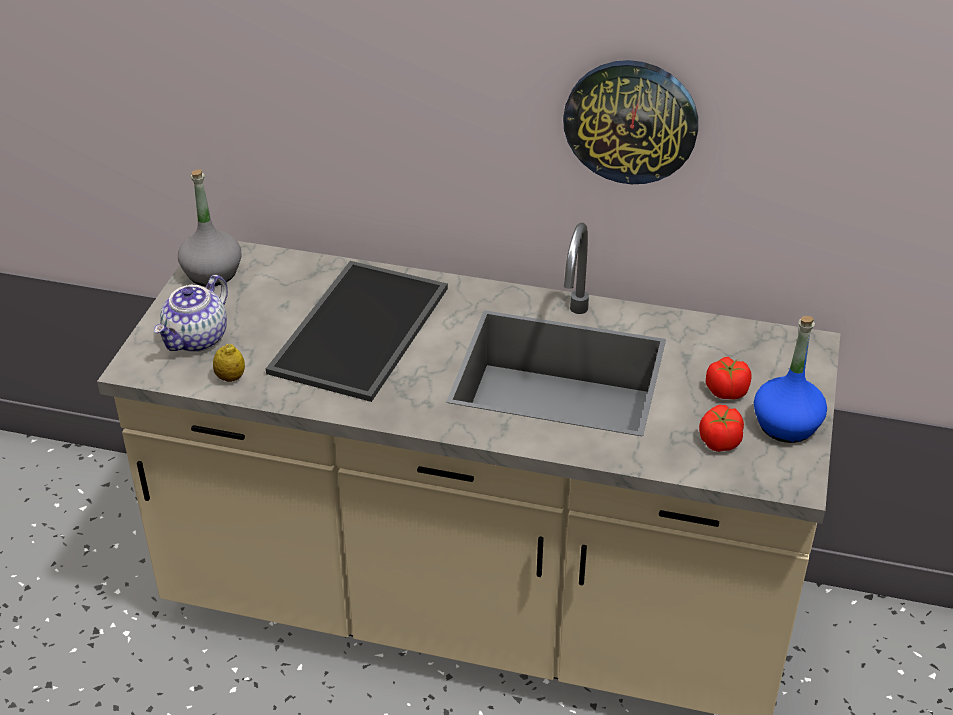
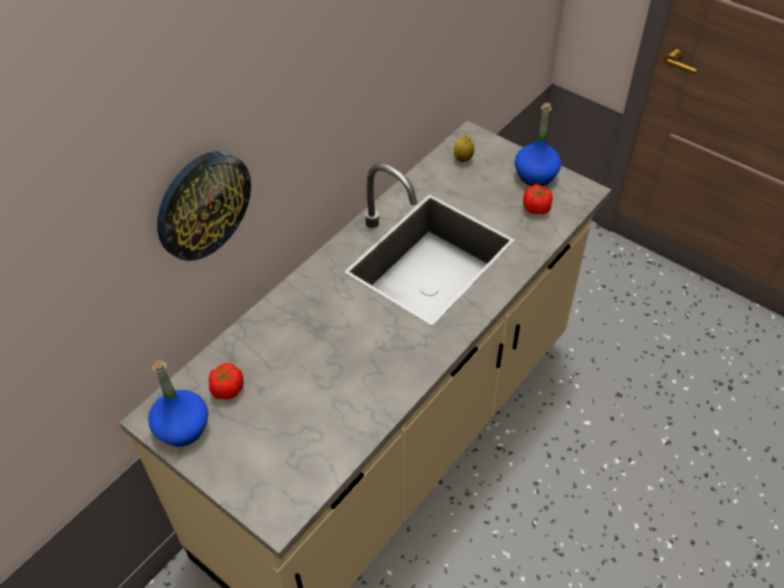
camera: 65 degrees left, 10 degrees up
(197, 339) = (267, 462): teapot -> none
(212, 273) = (182, 428): grey bottle -> blue bottle
(230, 378) = (331, 450): lemon -> lemon (463, 159)
(362, 331) = (325, 349): tray -> none
(631, 121) = (360, 79): wall clock -> wall clock (202, 205)
(726, 391) = (493, 187): tomato -> tomato (227, 389)

